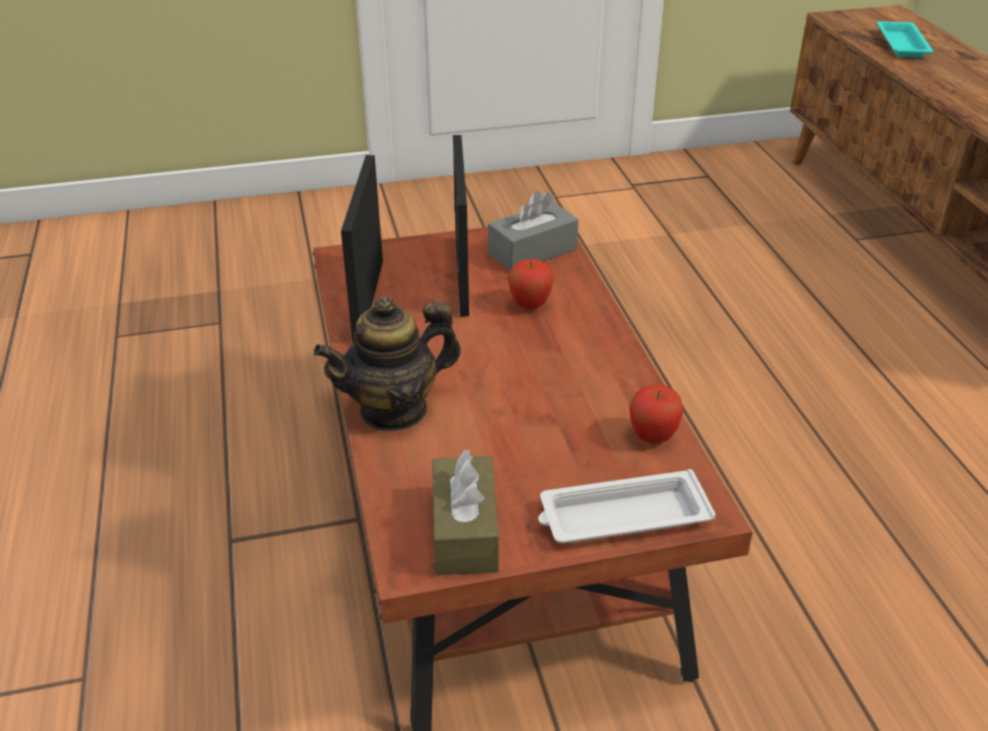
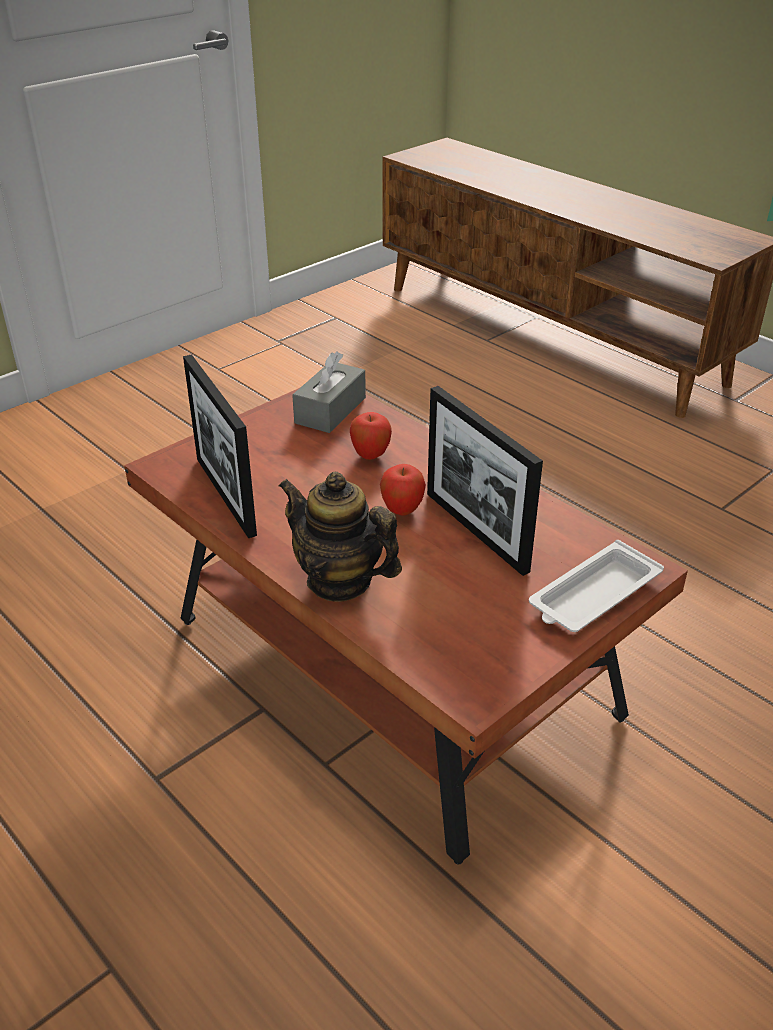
camera: 30 degrees left, 0 degrees up
(394, 410) = (339, 580): teapot -> teapot turned 90 degrees clockwise
(462, 275) = (289, 448): picture frame -> picture frame (476, 531)
(465, 531) = (490, 654): brown tissue box -> none
(653, 437) = (560, 528): apple -> apple (402, 511)
(901, 44) = (476, 169): turquoise tray -> none

